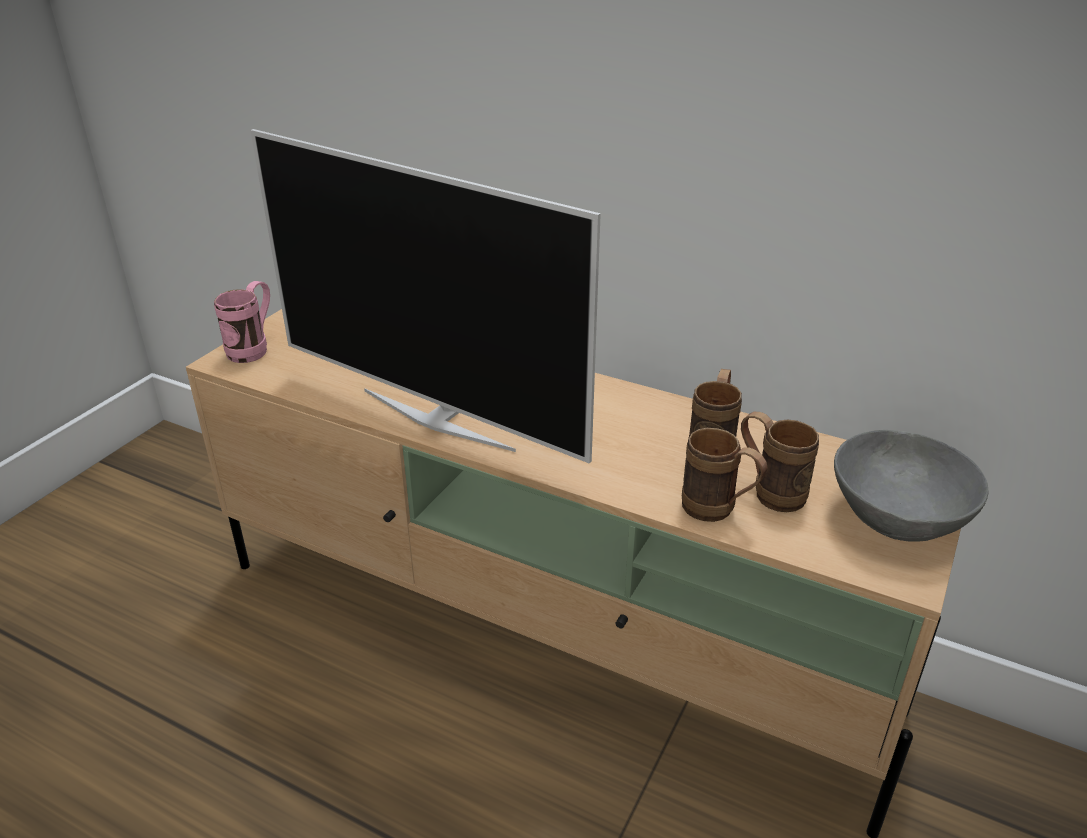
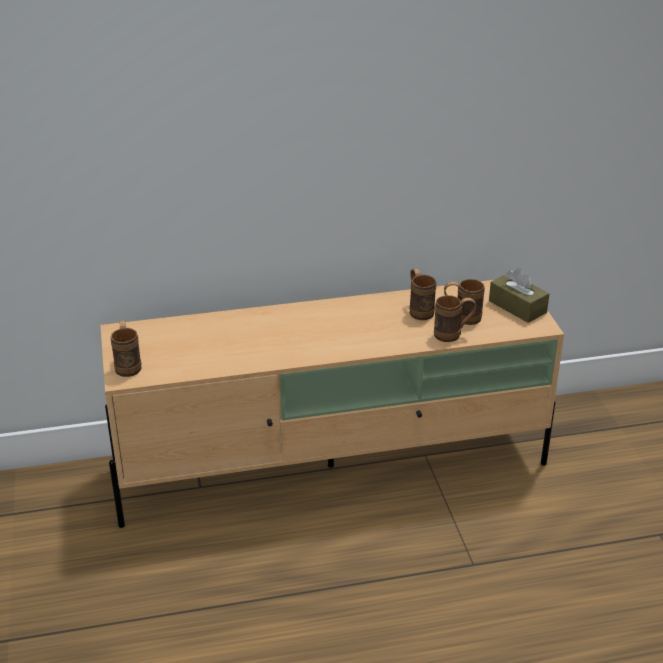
camera: 40 degrees left, 0 degrees up
(254, 348) = (128, 365): pink mug -> brown mug
(438, 418) = (284, 353): television -> none
(897, 519) = (517, 307): grey bowl -> brown tissue box

